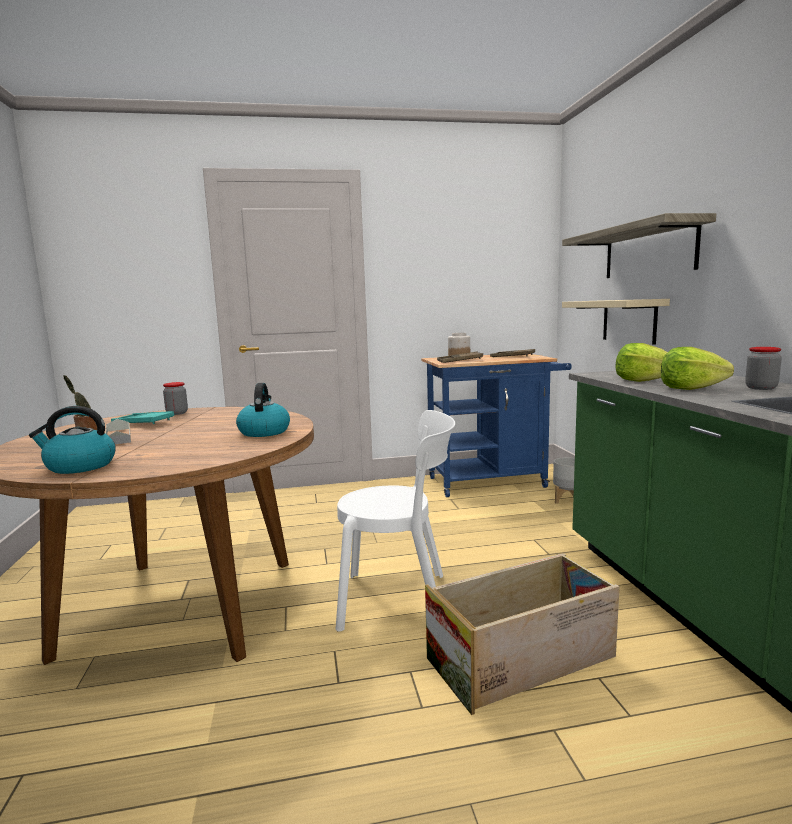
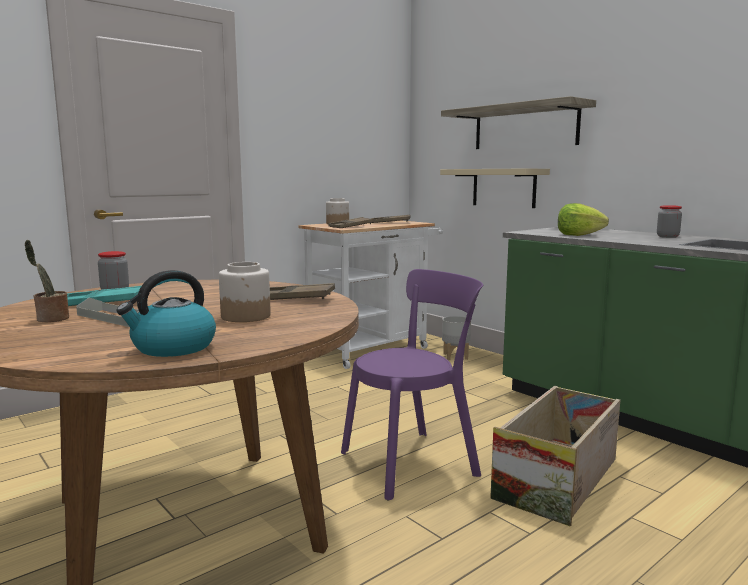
camera: 30 degrees left, 0 degrees up
(190, 445) = (246, 316): none -> jar
(264, 431) = (293, 298): kettle -> brown tray
(401, 601) = (414, 462): white chair -> purple chair
(494, 481) = (374, 349): blue cart -> white cart
(690, 388) = (628, 238): lettuce -> none

